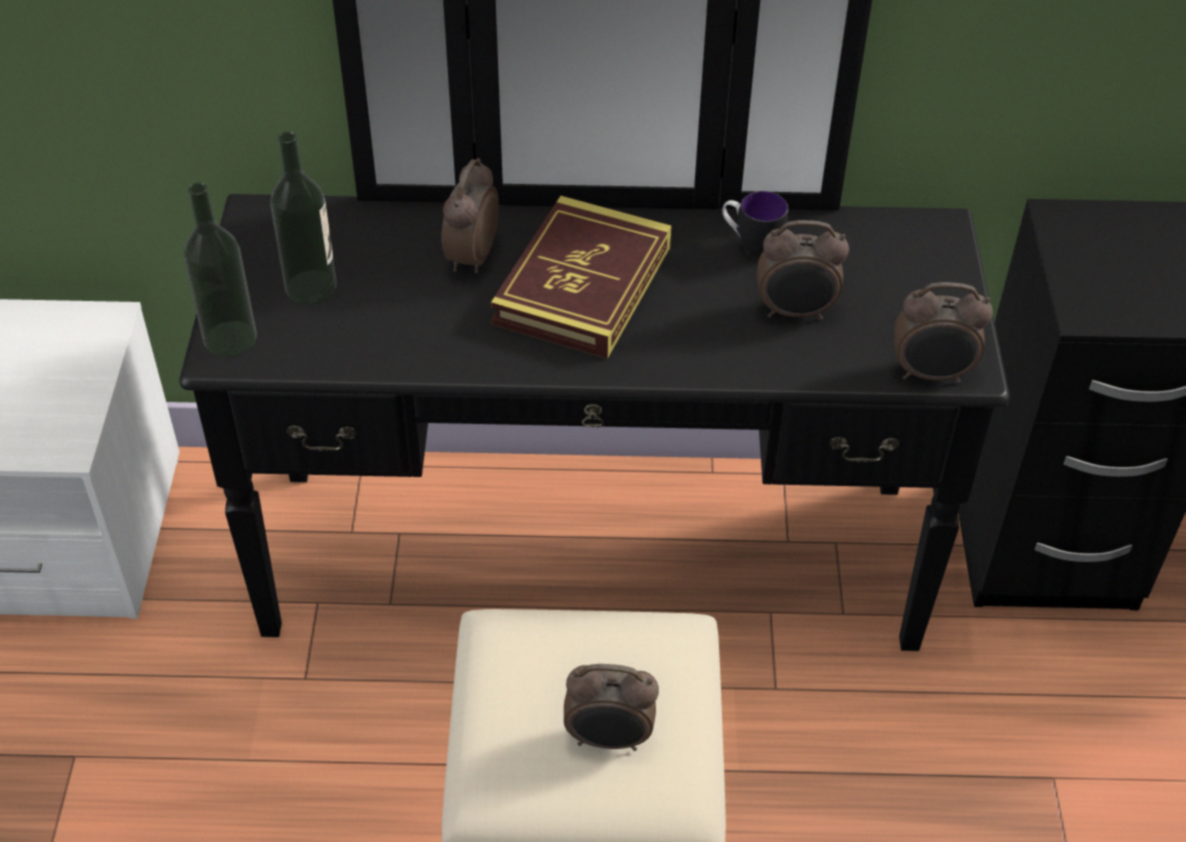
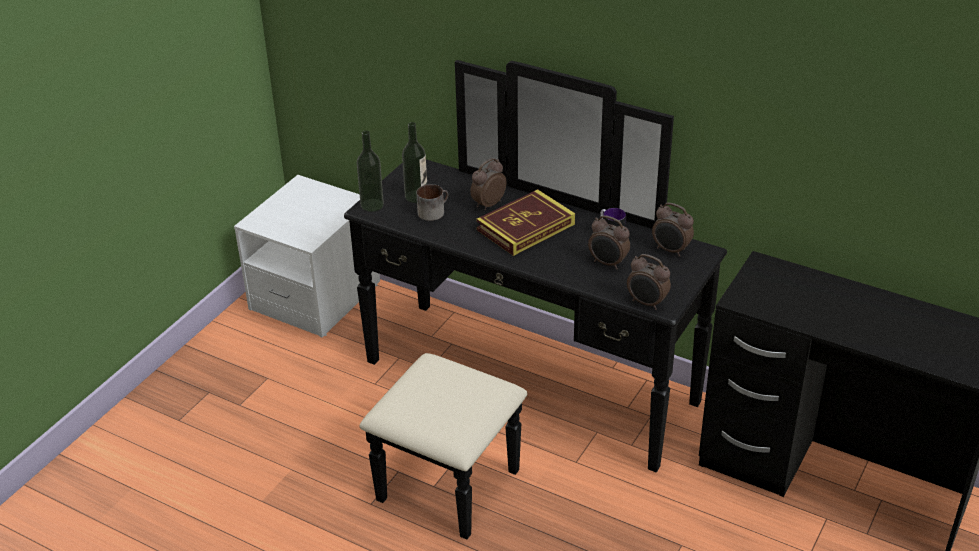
camera: 30 degrees right, 10 degrees down
(371, 310) = (433, 211): none -> mug
(609, 739) = (443, 411): alarm clock -> alarm clock (671, 250)

